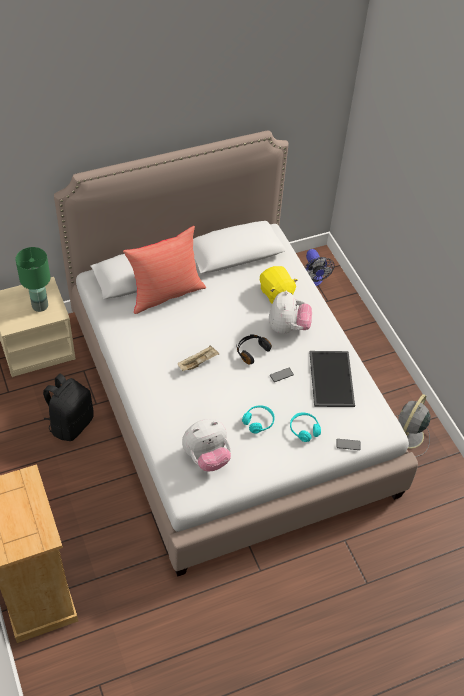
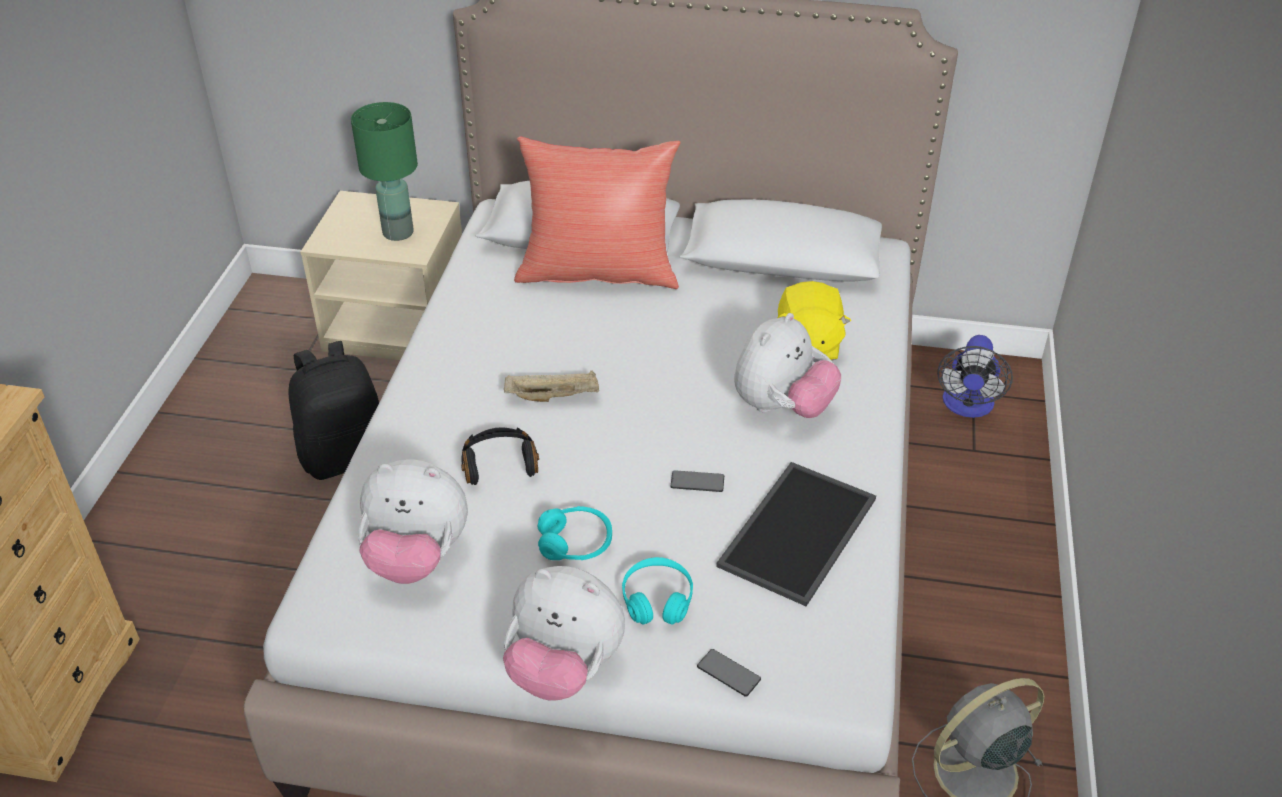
camera: 35 degrees right, 10 degrees down
(251, 351) = (672, 418): black headphones -> black headphones (499, 464)
(293, 471) = (564, 669): none -> plush toy

